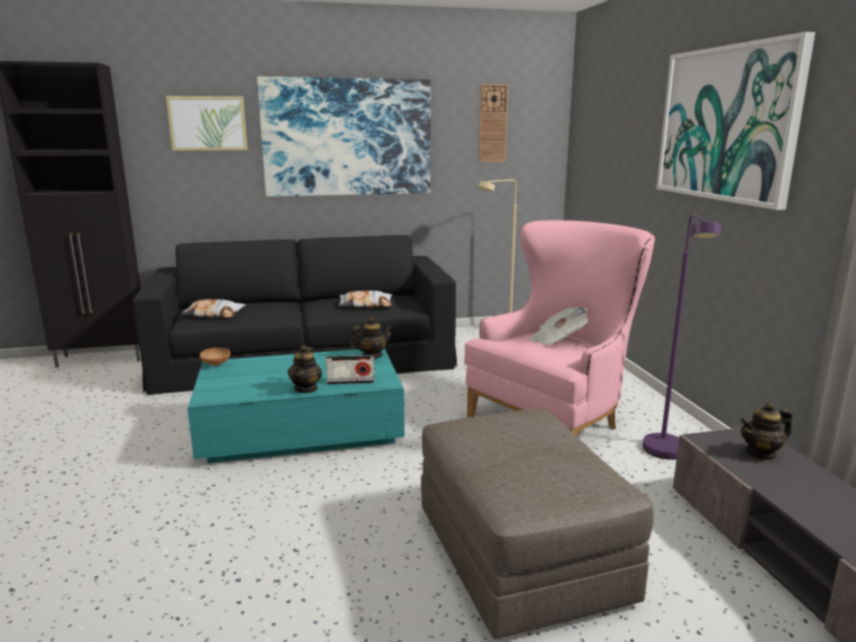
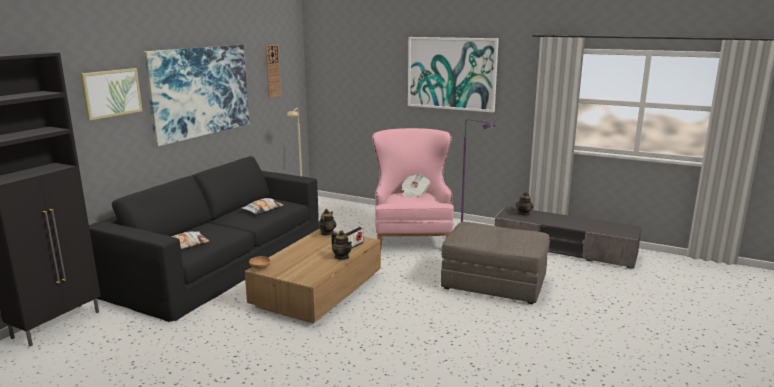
camera: 50 degrees left, 0 degrees up
(302, 429) = (318, 290): turquoise coffee table -> brown coffee table

